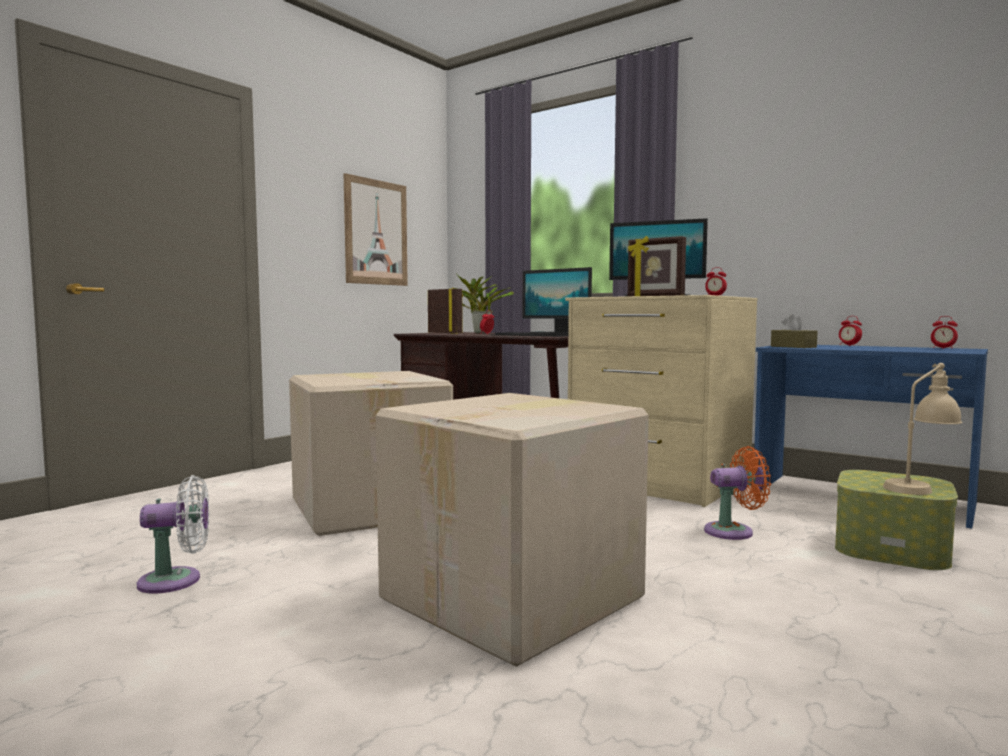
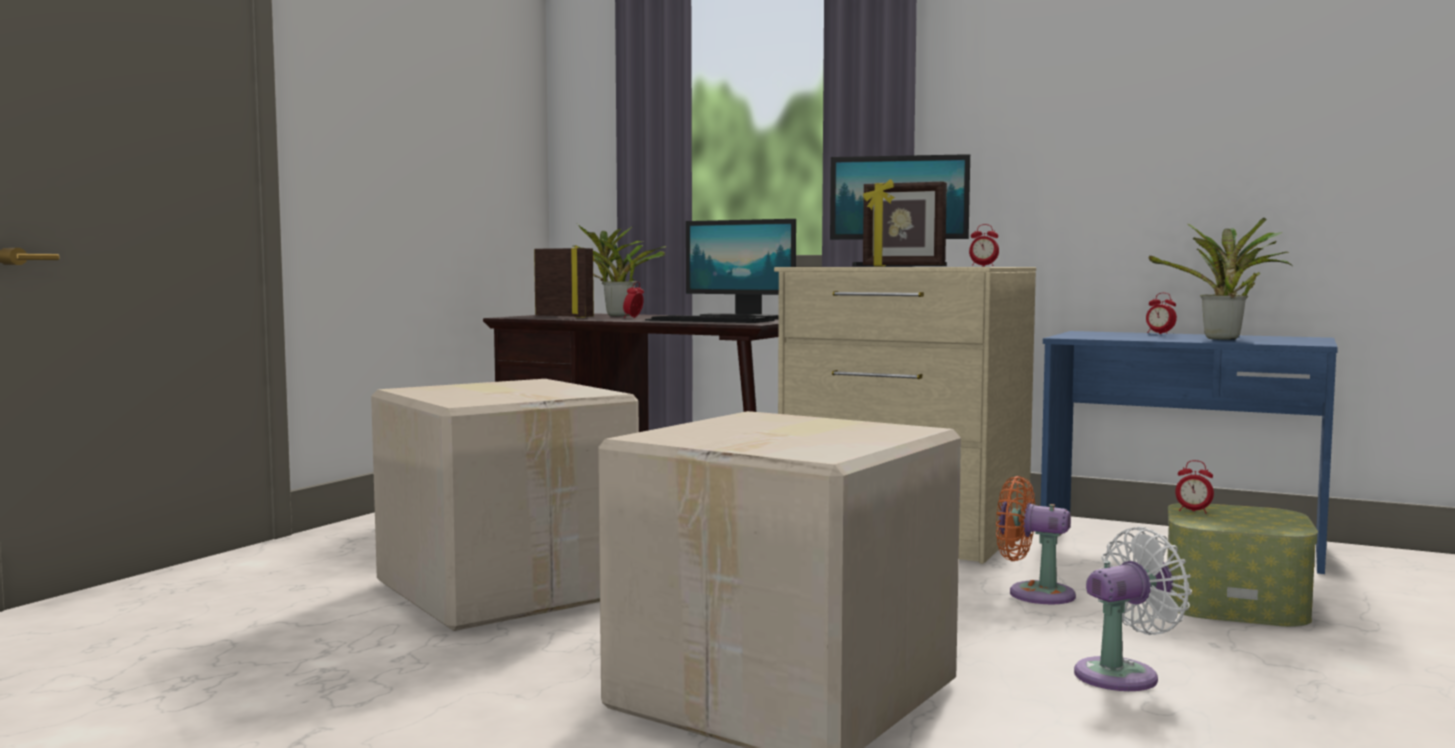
camera: 10 degrees left, 0 degrees up
(176, 580) = (280, 704): white fan -> white fan (1123, 674)
(376, 232) = (448, 157): picture -> none
(733, 531) = (1034, 593): orange fan -> orange fan turned 135 degrees counterclockwise
(793, 347) = (1091, 337): brown tissue box -> none
(895, 349) = (1224, 339): none -> potted plant
(920, 487) = (1270, 521): beige table lamp -> none
(943, 348) = (1280, 337): alarm clock -> alarm clock (1193, 511)

